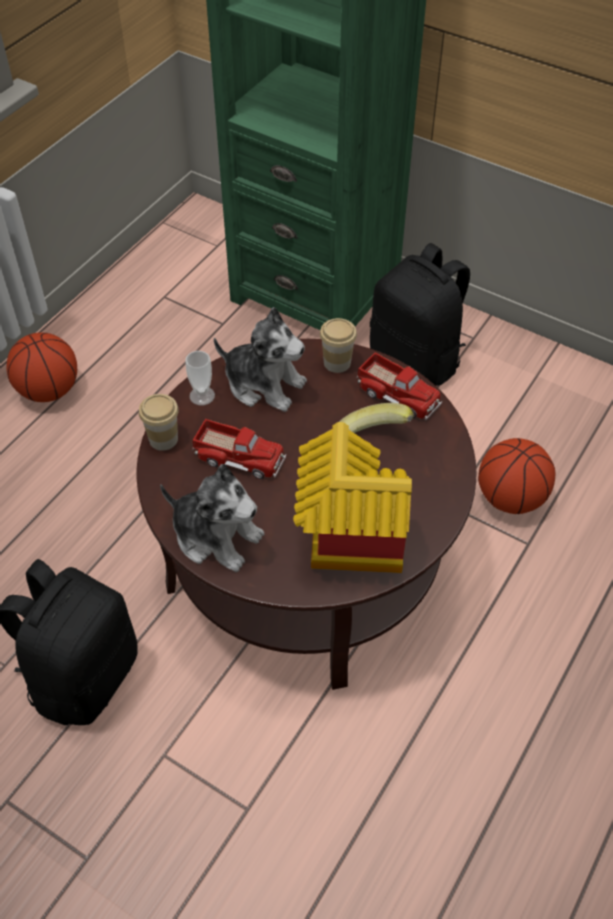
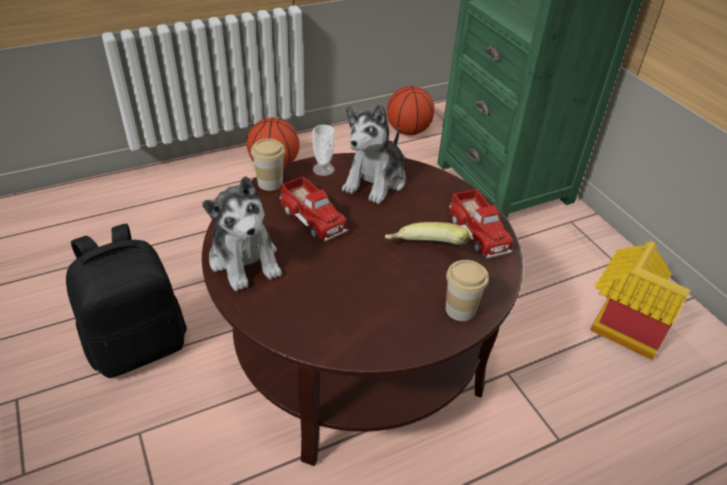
camera: 30 degrees right, 10 degrees down
(264, 384) = (375, 181): plush toy -> plush toy turned 60 degrees clockwise
(337, 363) = (446, 191): cup -> cup (460, 309)
(344, 539) = (341, 311): toy house -> toy house (619, 324)
(416, 361) = (552, 257): black backpack -> none
(510, 498) = (566, 394): basketball -> basketball (408, 131)

